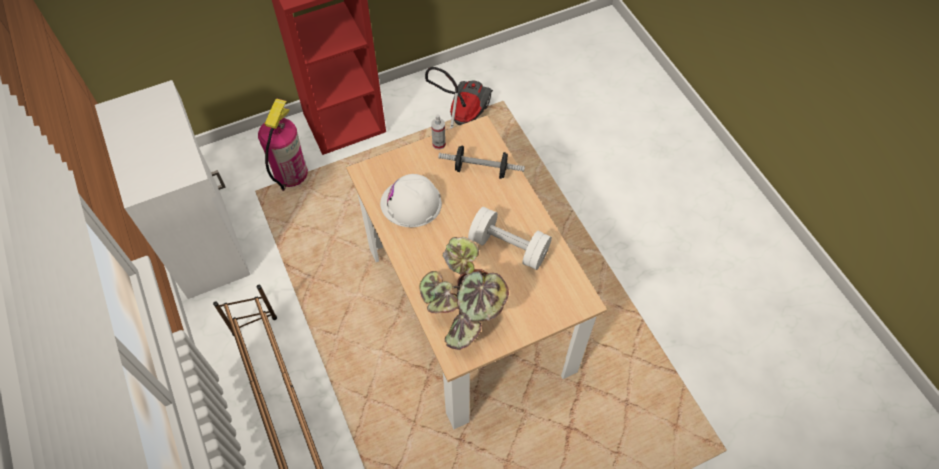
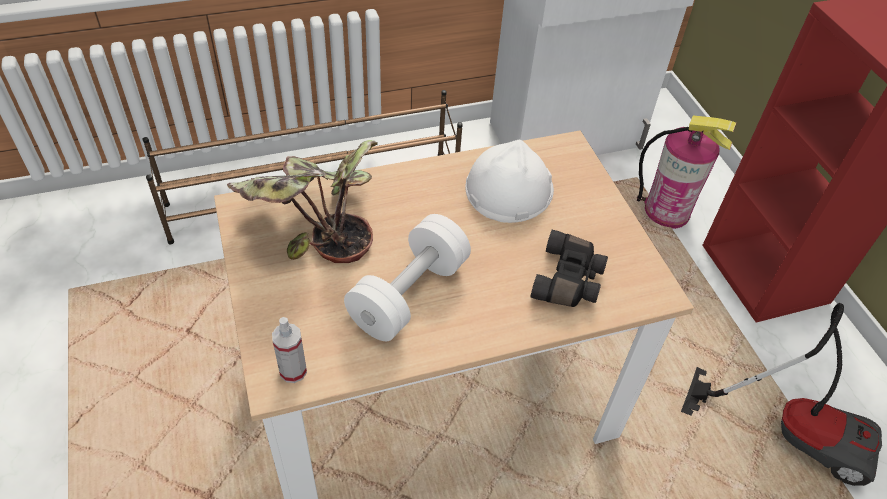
camera: 95 degrees right, 10 degrees down
(439, 144) = (624, 233): spray bottle -> spray bottle (293, 371)
(481, 169) = (569, 280): dumbbell -> black binoculars

